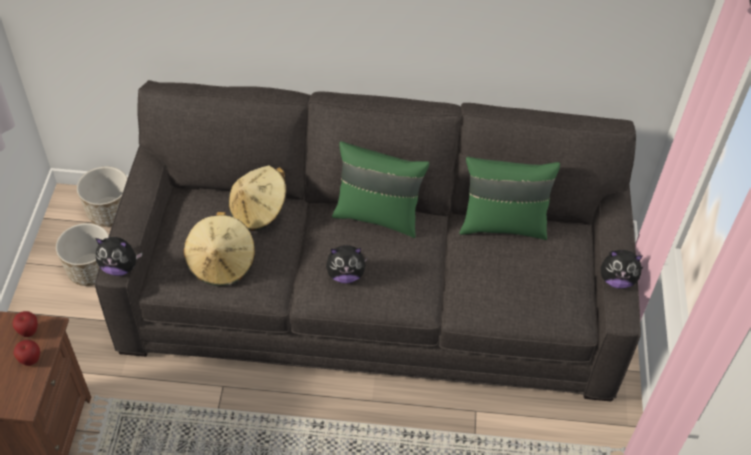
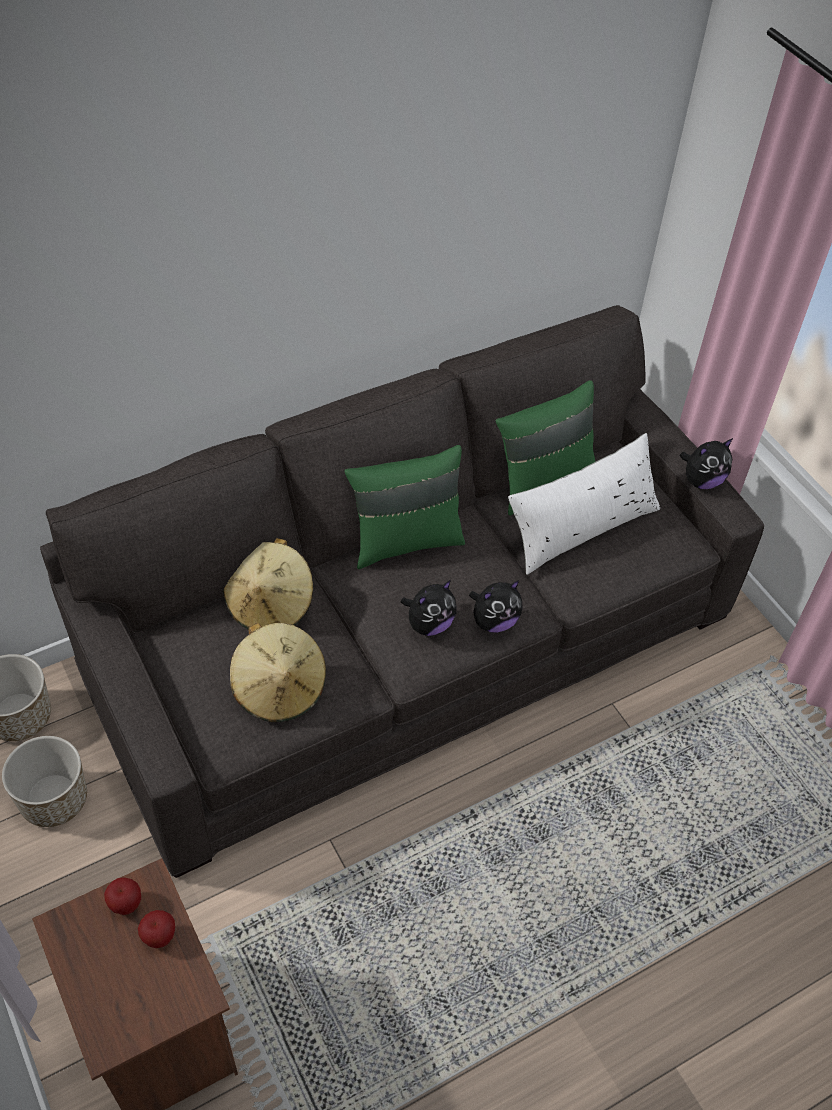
camera: 35 degrees left, 0 degrees up
(120, 267) = (169, 761): plush toy -> plush toy (494, 621)
(505, 268) = (582, 527): none -> white pillow

